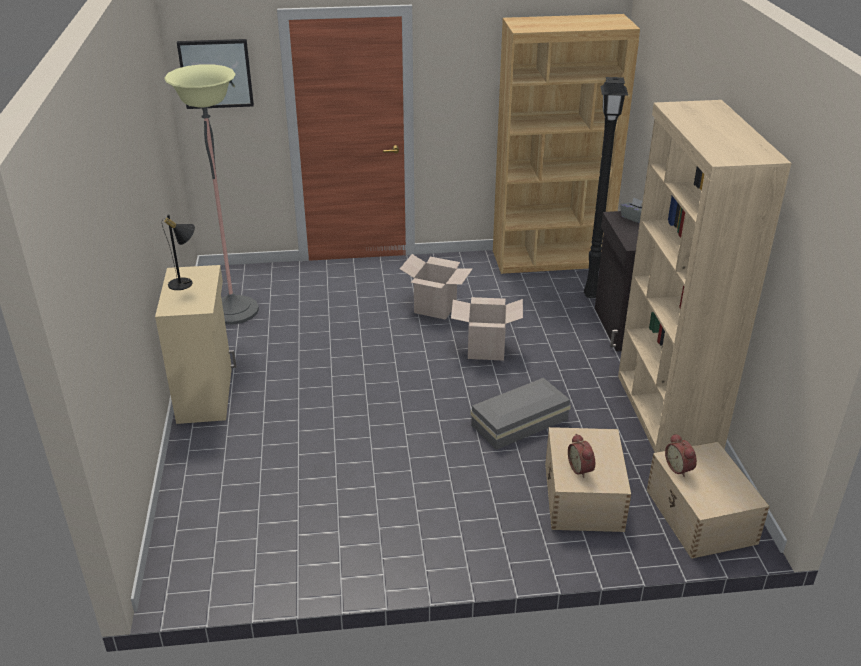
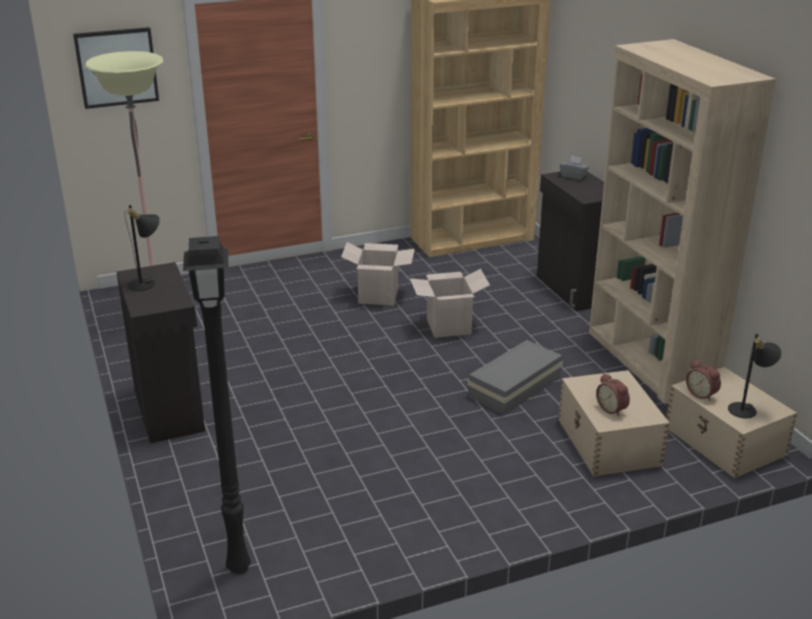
camera: 15 degrees left, 5 degrees down
(206, 393) = (170, 409): beige cabinet -> black cabinet
(589, 295) = (526, 266): black floor lamp -> black floor lamp (237, 568)
(718, 493) = (747, 409): none -> black table lamp

